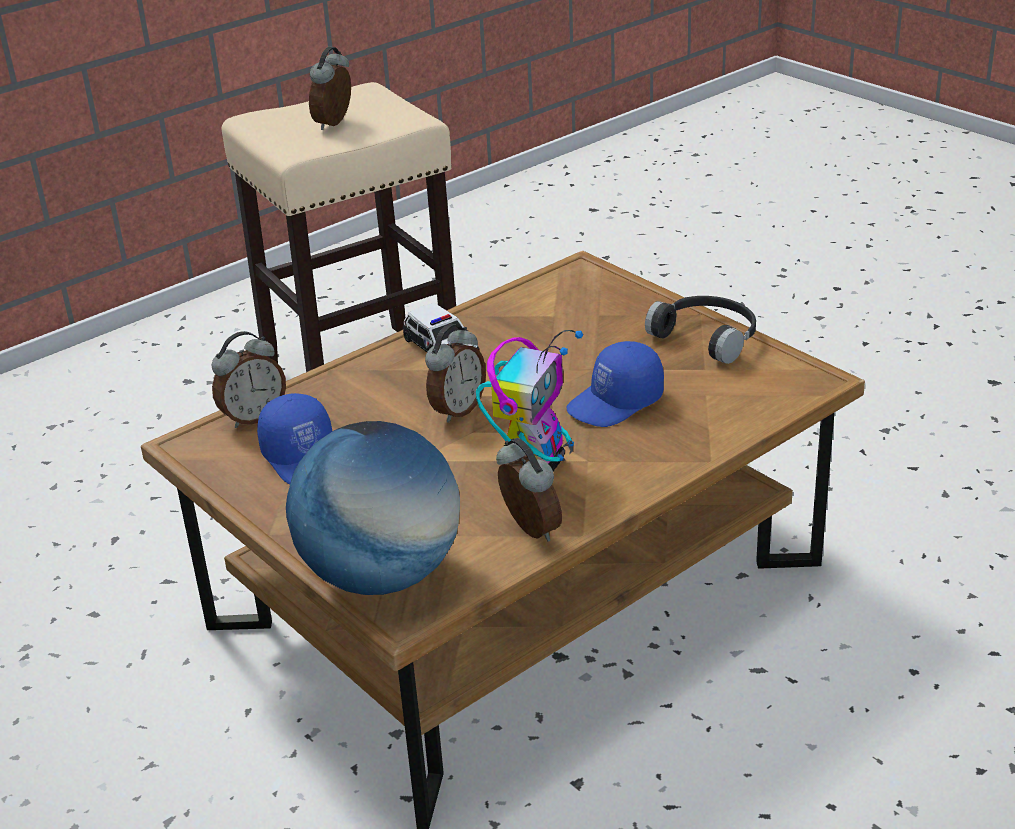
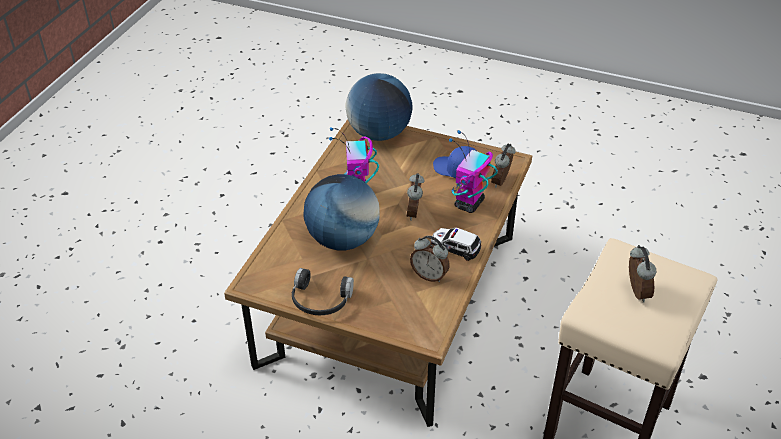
camera: 150 degrees right, 10 degrees up
(351, 399) = (469, 204): none -> toy robot
(528, 531) = (338, 165): alarm clock -> alarm clock (429, 275)
(616, 403) = (343, 239): blue cap -> globe

